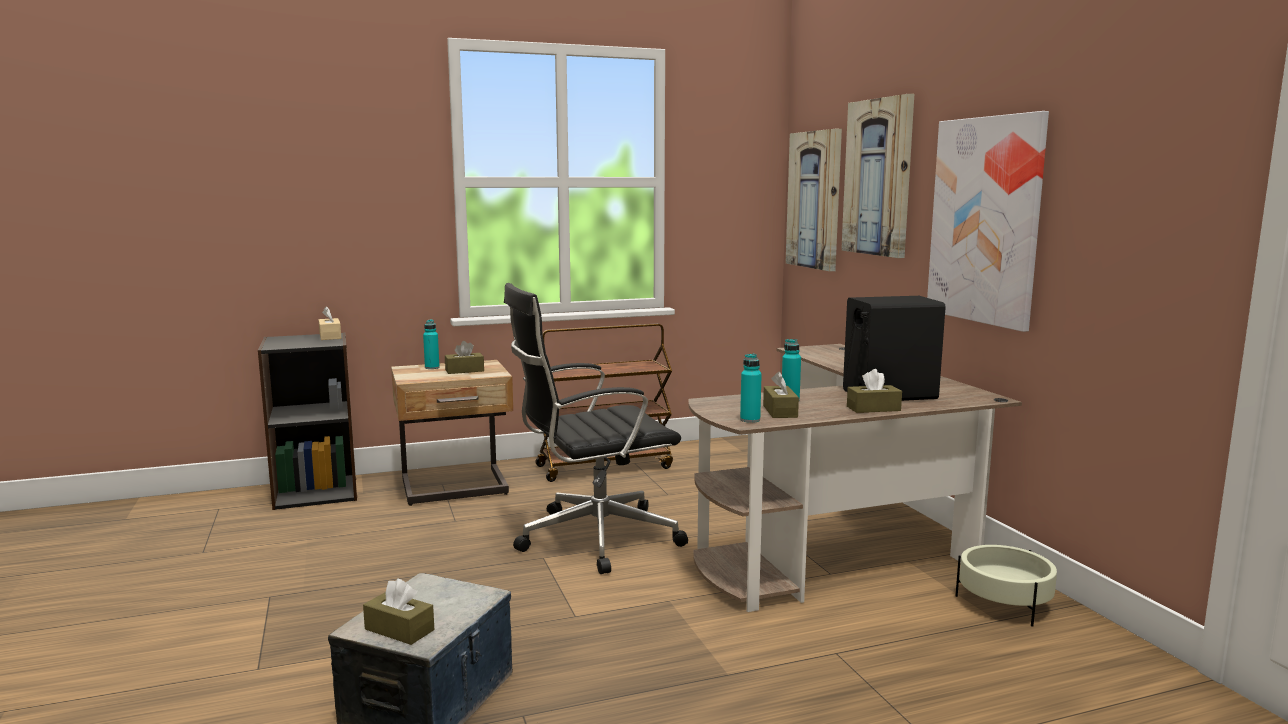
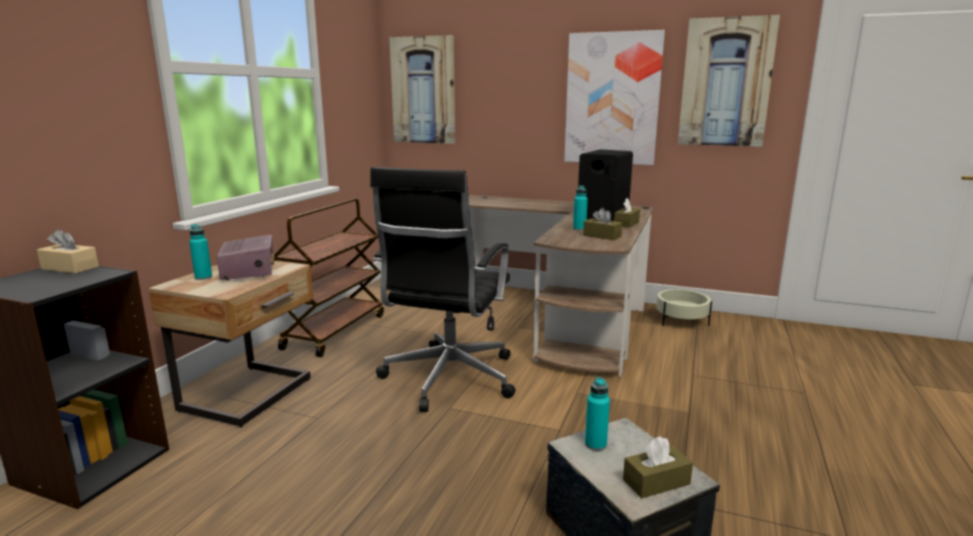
camera: 50 degrees left, 5 degrees up
(464, 370) = (249, 271): brown tissue box -> radio
(750, 420) = (610, 244): turquoise bottle -> turquoise bottle (595, 444)
(878, 177) = (501, 72): picture -> picture (726, 83)

